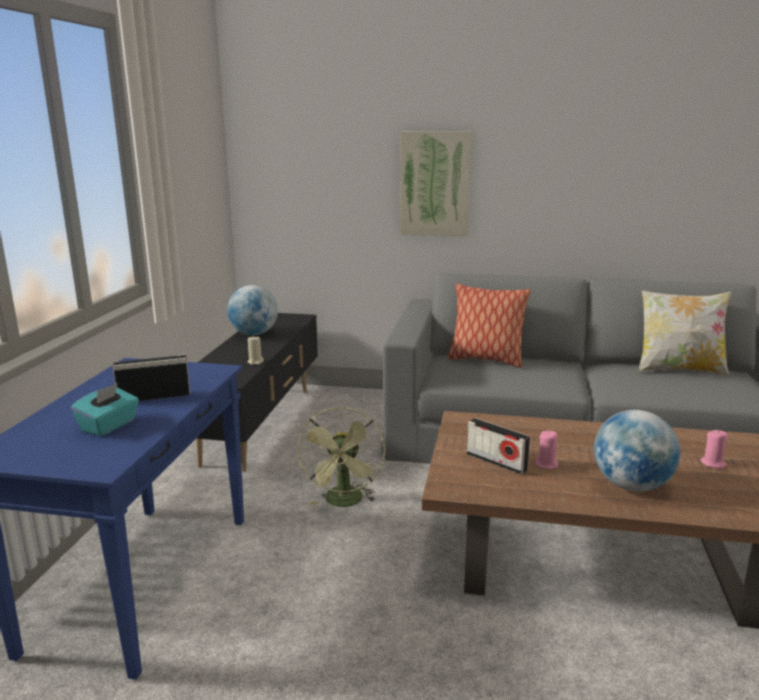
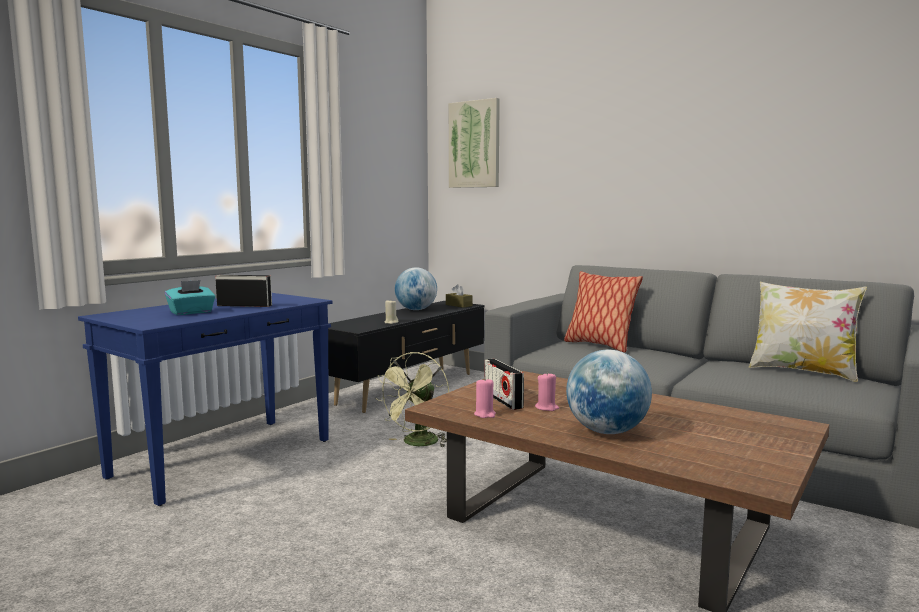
camera: 25 degrees right, 10 degrees down
(291, 319) = (458, 305): none -> brown tissue box
(435, 183) = (585, 186): picture -> picture (474, 144)
(713, 463) = (725, 432): pink candle -> pink candle (485, 414)

